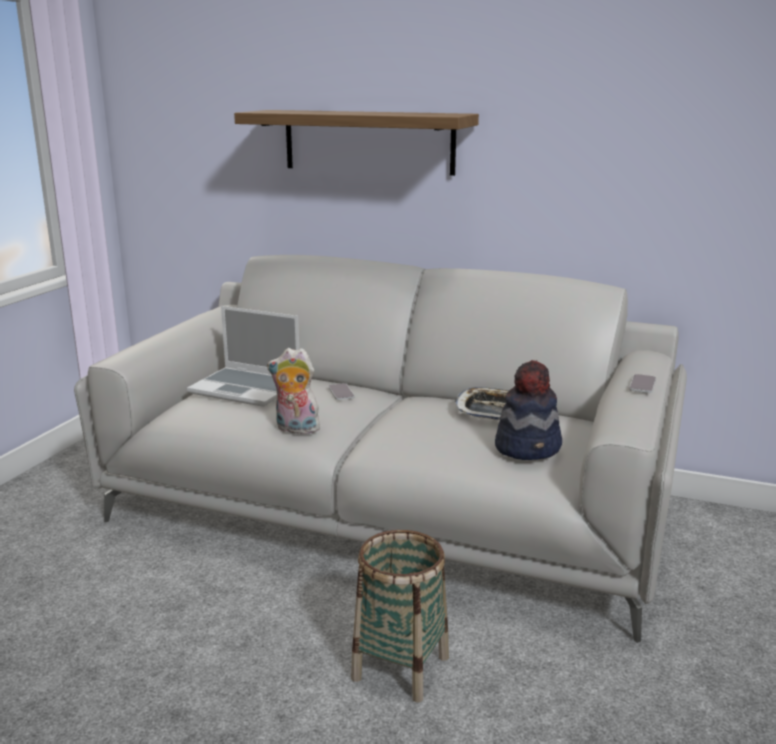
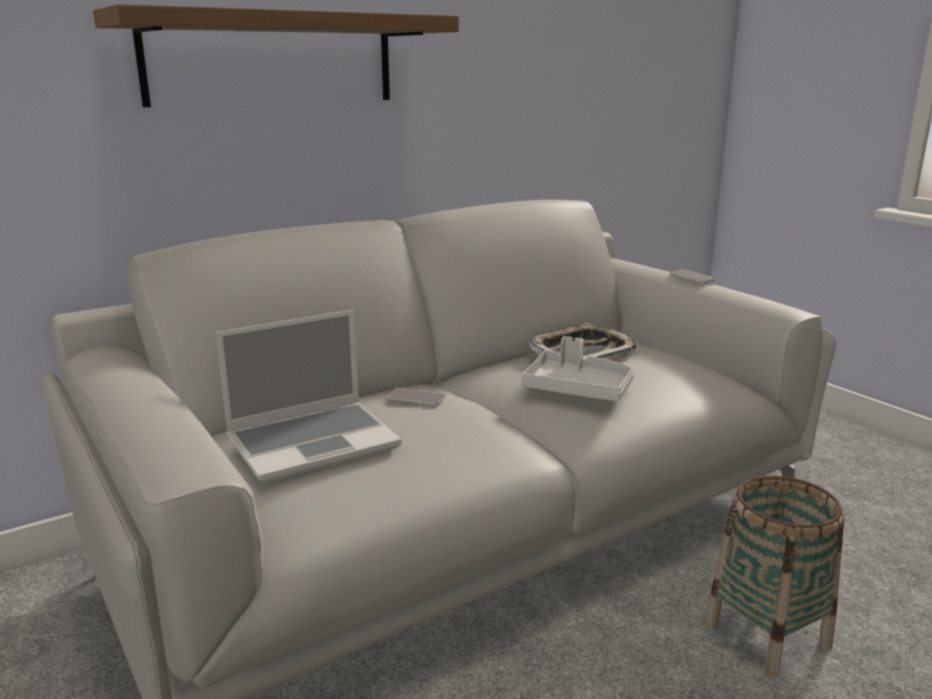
camera: 55 degrees left, 0 degrees up
(295, 429) = (481, 452): plush toy -> none
(424, 428) = (578, 389): none -> grey tray
(528, 447) = (673, 366): hat -> none

